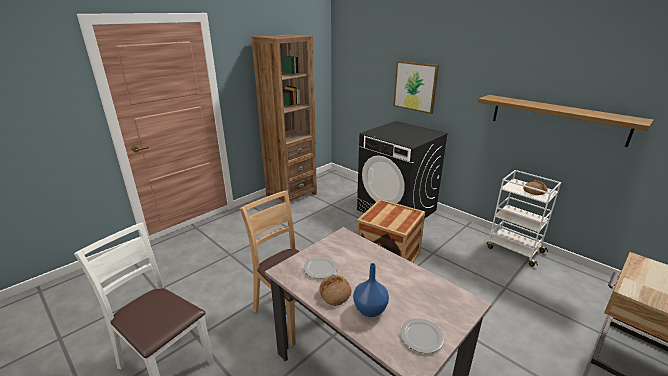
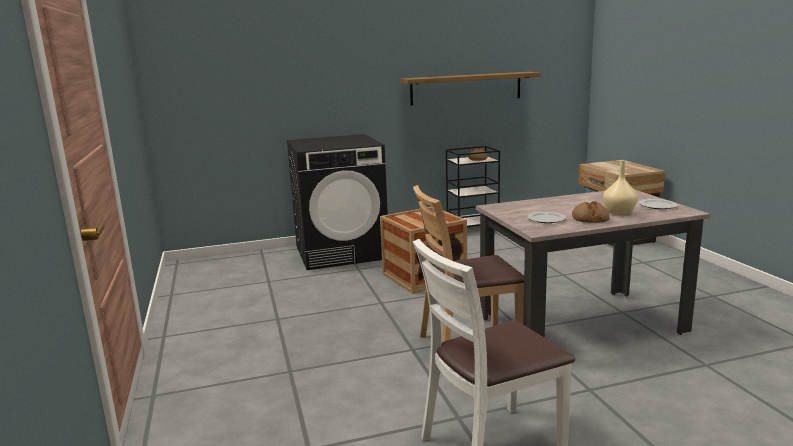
camera: 60 degrees left, 10 degrees down
(291, 195) = (192, 300): brown bookcase -> none
(369, 310) = (619, 213): blue vase -> beige vase
(415, 86) = (307, 87): picture -> none
(513, 249) = (473, 229): white cart -> black cart

